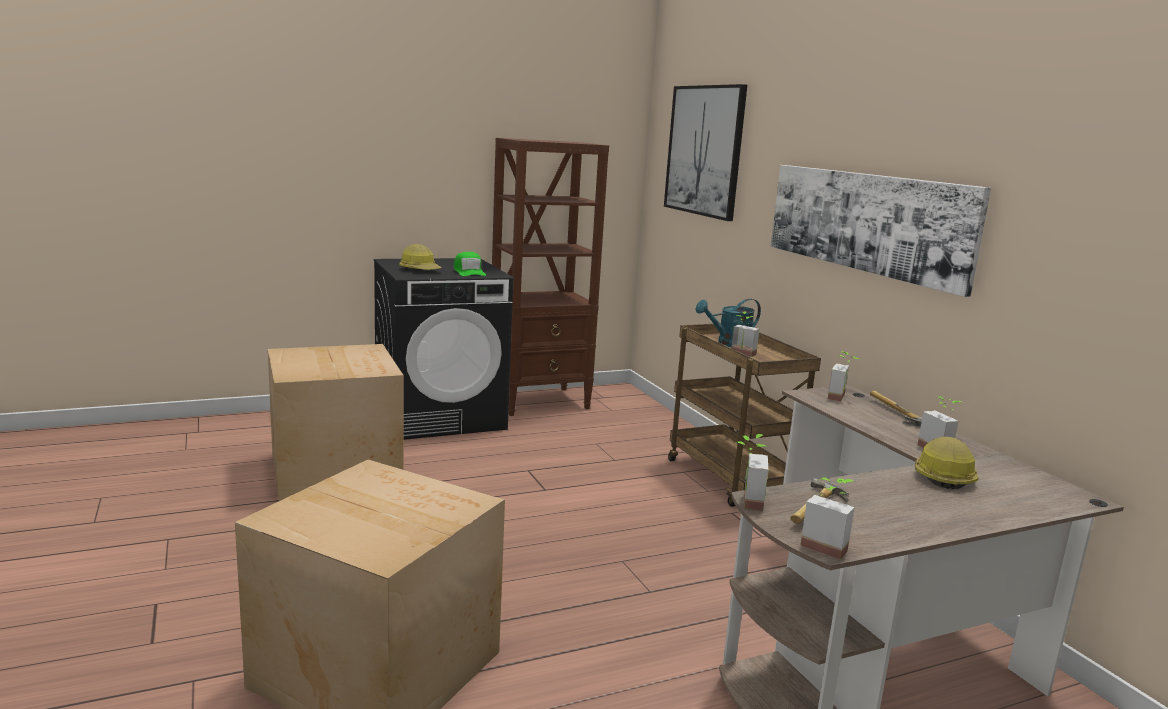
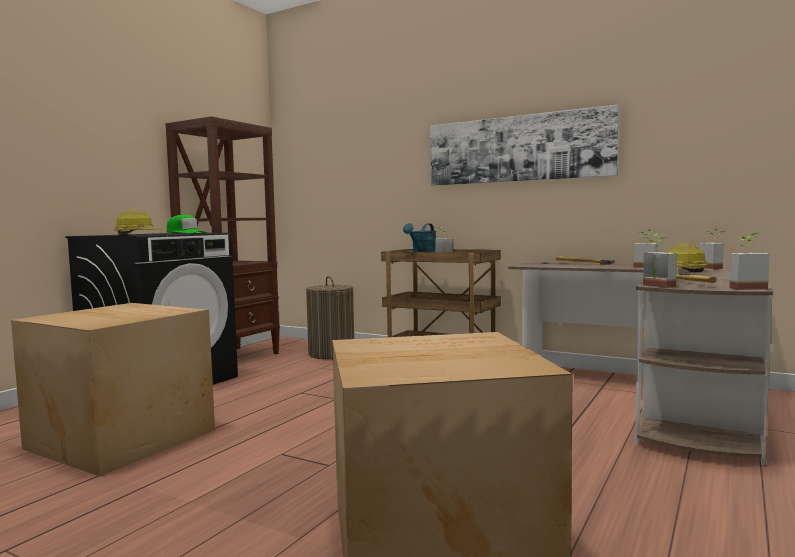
camera: 35 degrees left, 10 degrees down
(637, 427) = (331, 354): none -> laundry basket
(704, 150) = (341, 132): picture -> none
(841, 397) = (542, 264): potted plant -> potted plant (714, 268)

